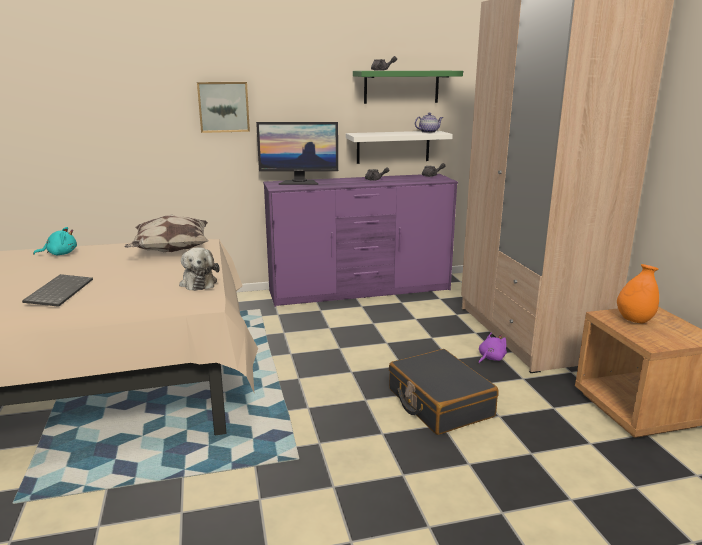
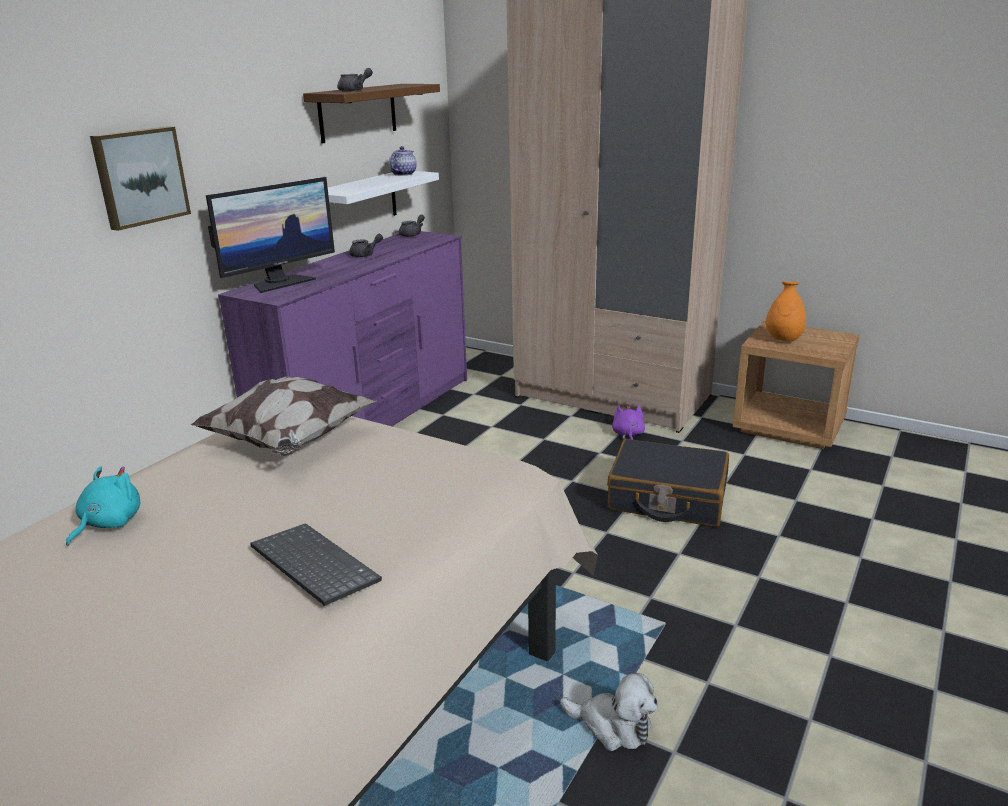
camera: 45 degrees left, 5 degrees up
(198, 282) = (458, 461): plush toy -> plush toy (613, 726)
(401, 87) = (358, 112): green shelf -> brown shelf

